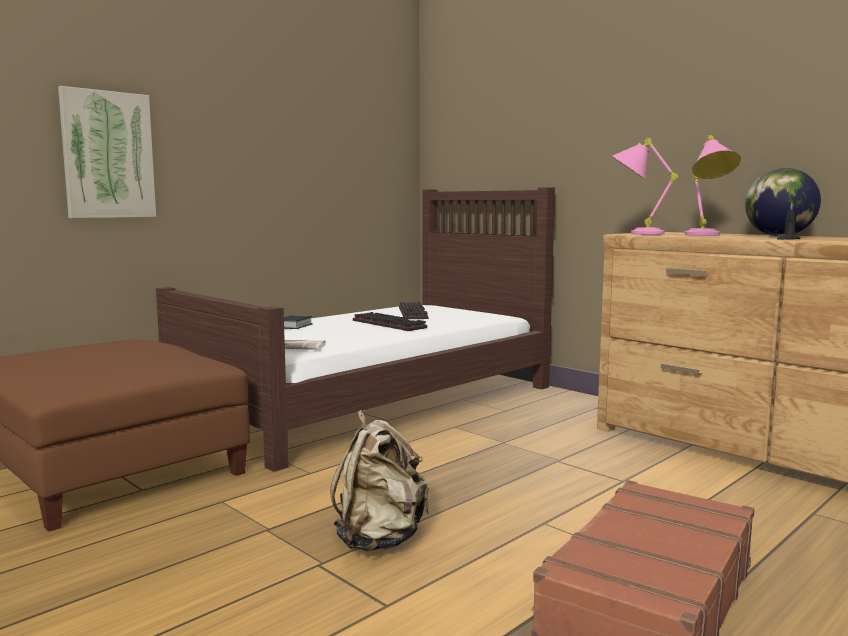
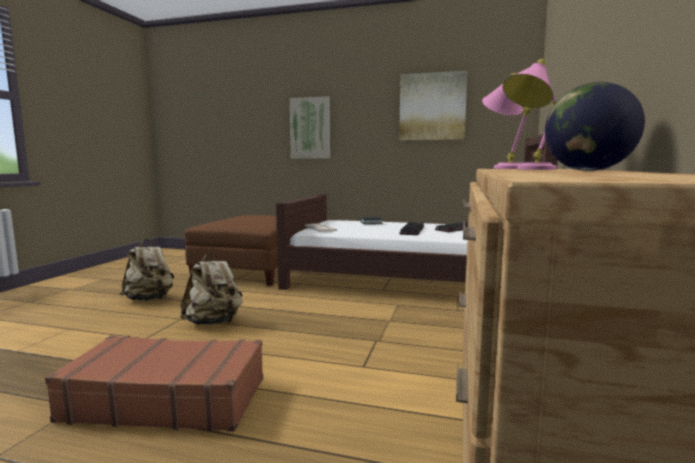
camera: 60 degrees right, 0 degrees up
(133, 588) = (149, 299): none -> beige backpack
(311, 135) = (432, 107): none -> picture
(787, 239) = (510, 171): black candle -> none

